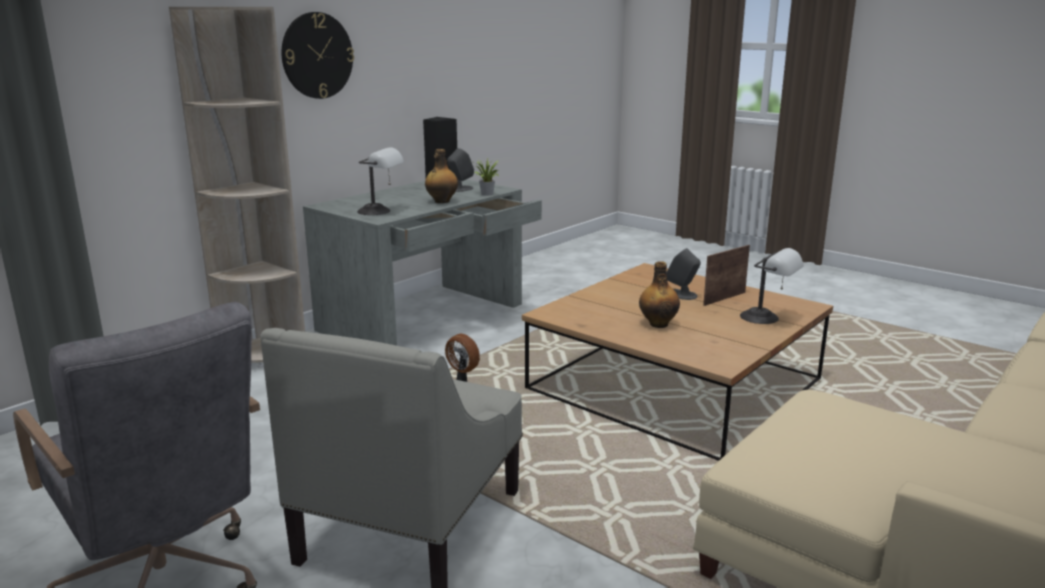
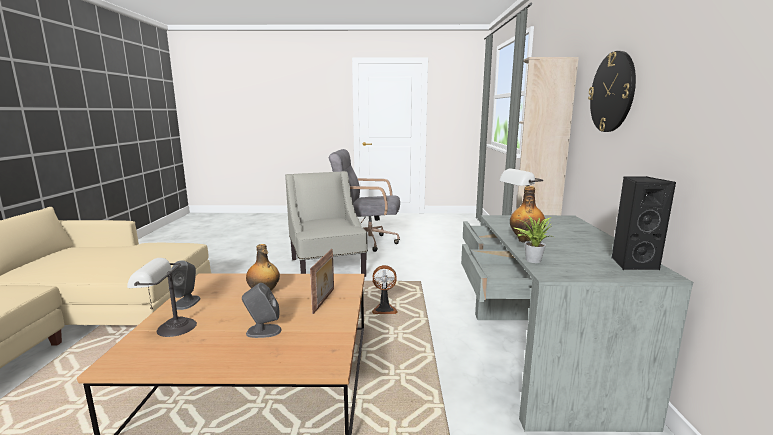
camera: 140 degrees right, 5 degrees down
(460, 189) = (579, 260): grey speaker -> grey speaker (187, 302)
(723, 298) = (216, 341): picture frame -> picture frame (324, 300)

